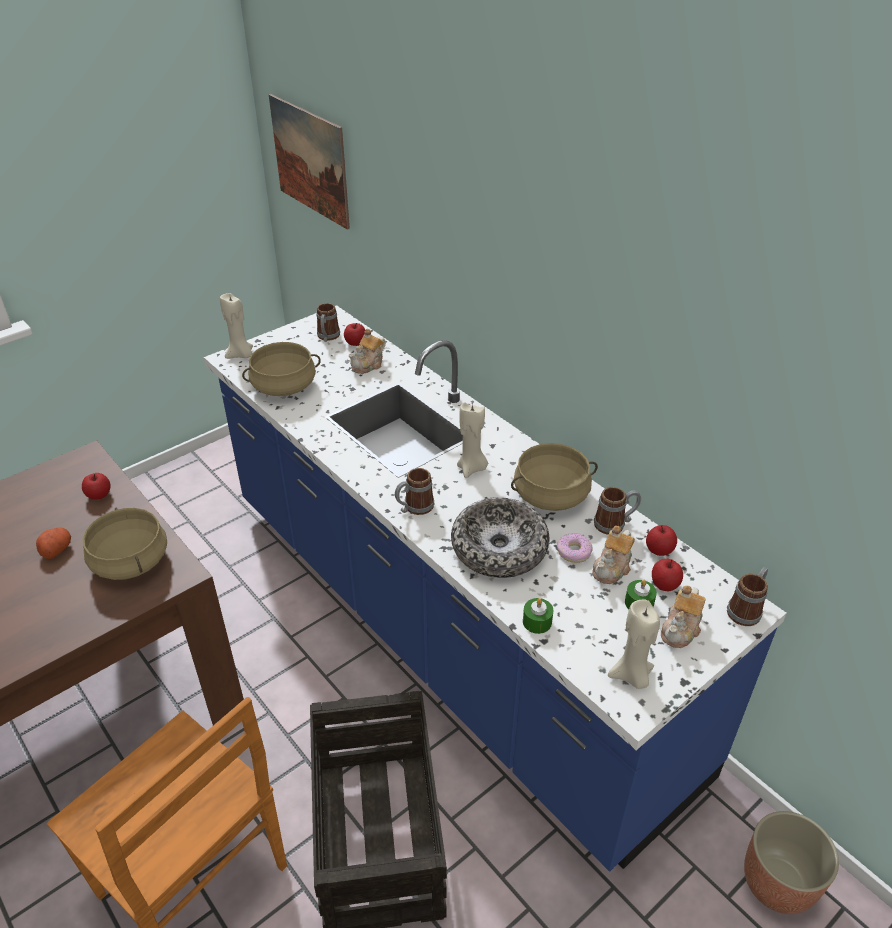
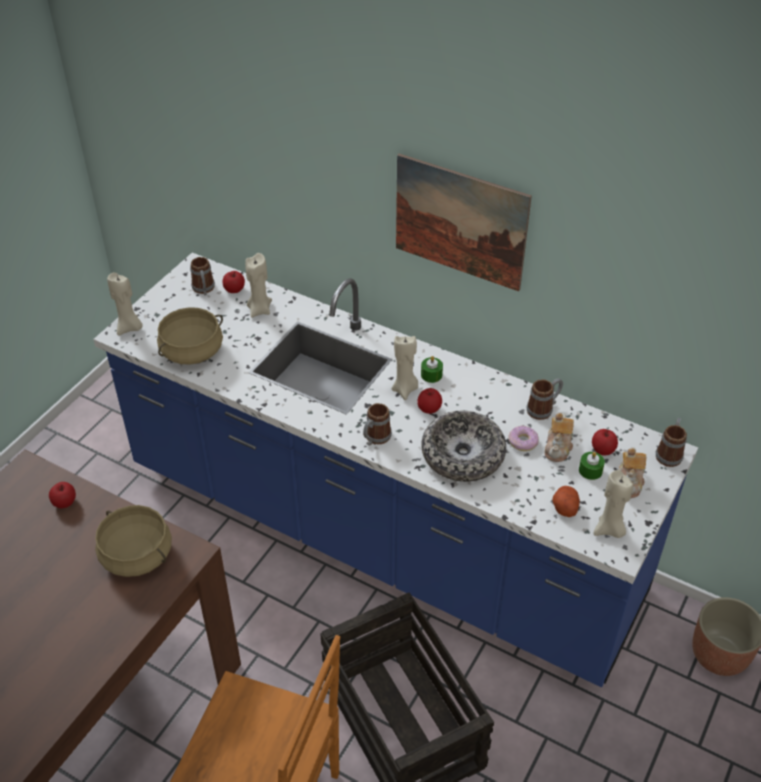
camera: 20 degrees left, 5 degrees up
(56, 549) = (58, 564): potato -> potato (564, 507)
(310, 161) = (148, 120): picture -> picture (460, 222)
(368, 365) = (259, 310): teapot -> beige candle
(537, 622) = (521, 508): green candle -> green candle (431, 375)
(550, 495) = (482, 397): beige cooking pot -> none
(659, 550) = (586, 422): apple -> apple (429, 408)

